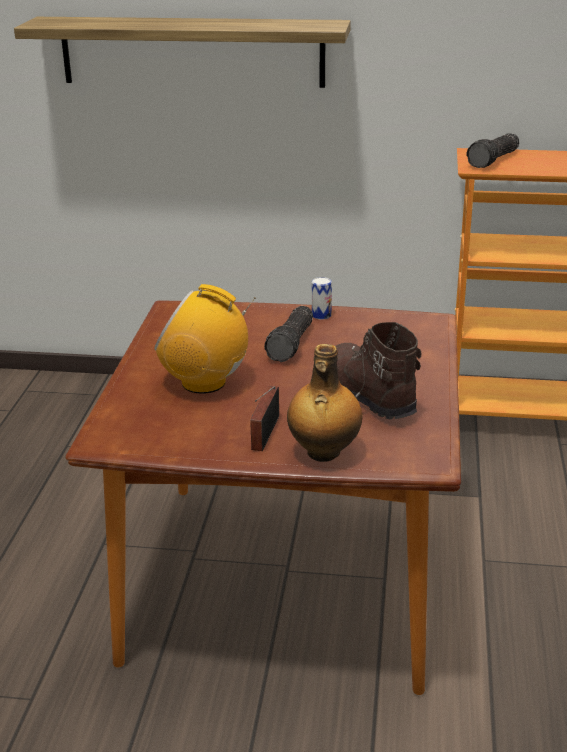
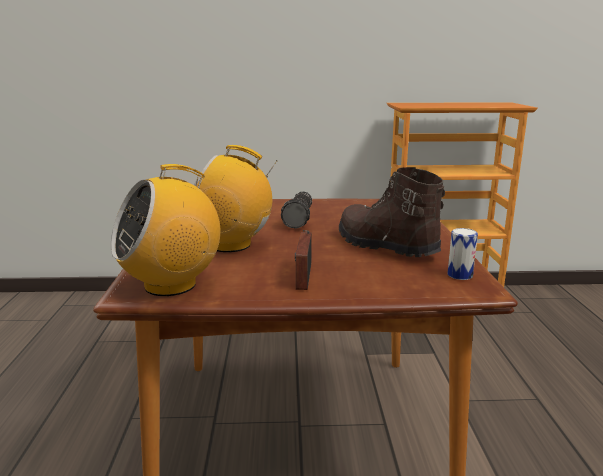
camera: 10 degrees left, 10 degrees down
(136, 434) = (171, 285): none -> radio
(192, 51) = (192, 36): shelf -> none
(321, 315) = (315, 203): can -> can (460, 275)
(323, 453) = (369, 287): bottle -> none
(494, 160) = (418, 104): flashlight -> none

